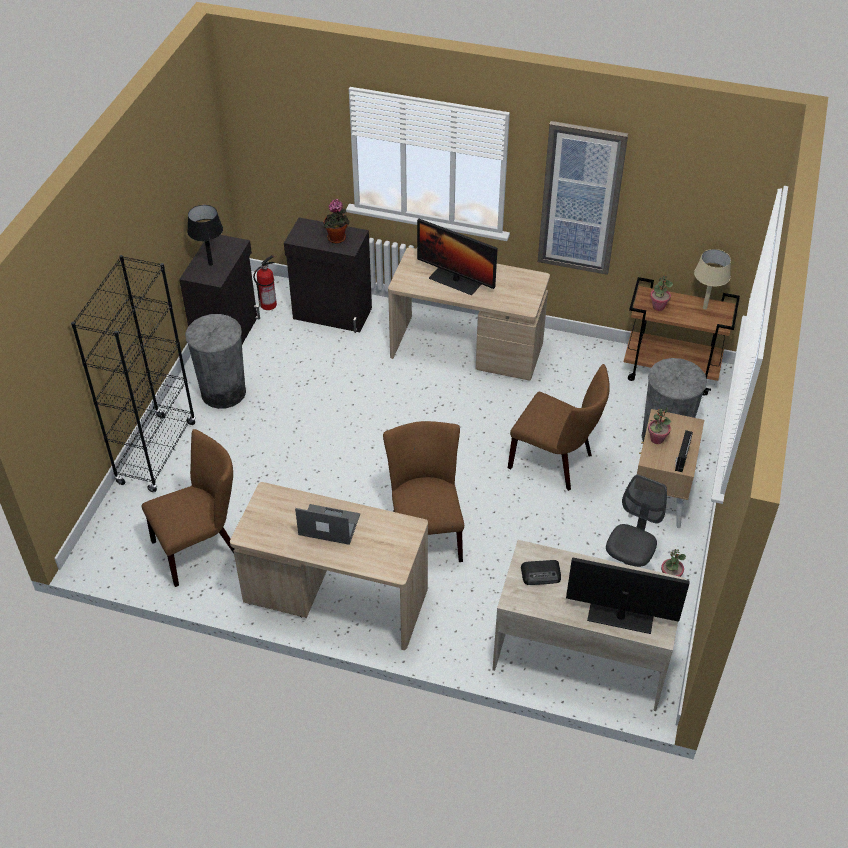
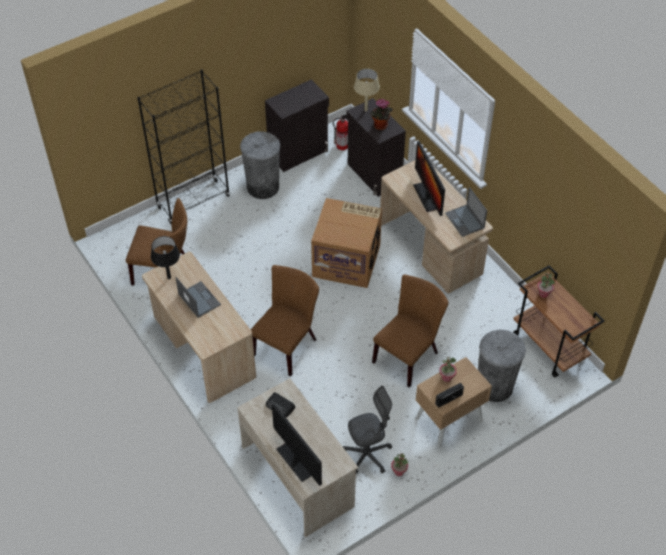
camera: 40 degrees right, 5 degrees up
(210, 264) = (291, 100): black table lamp -> black table lamp (169, 277)
(395, 410) = (347, 260): none -> cardboard box
(517, 282) = (465, 221): none -> laptop
(556, 462) = (408, 355): brown chair -> brown chair turned 120 degrees counterclockwise
(581, 199) = (525, 187): picture -> none
(704, 307) = (575, 314): beige table lamp -> beige table lamp (366, 110)

